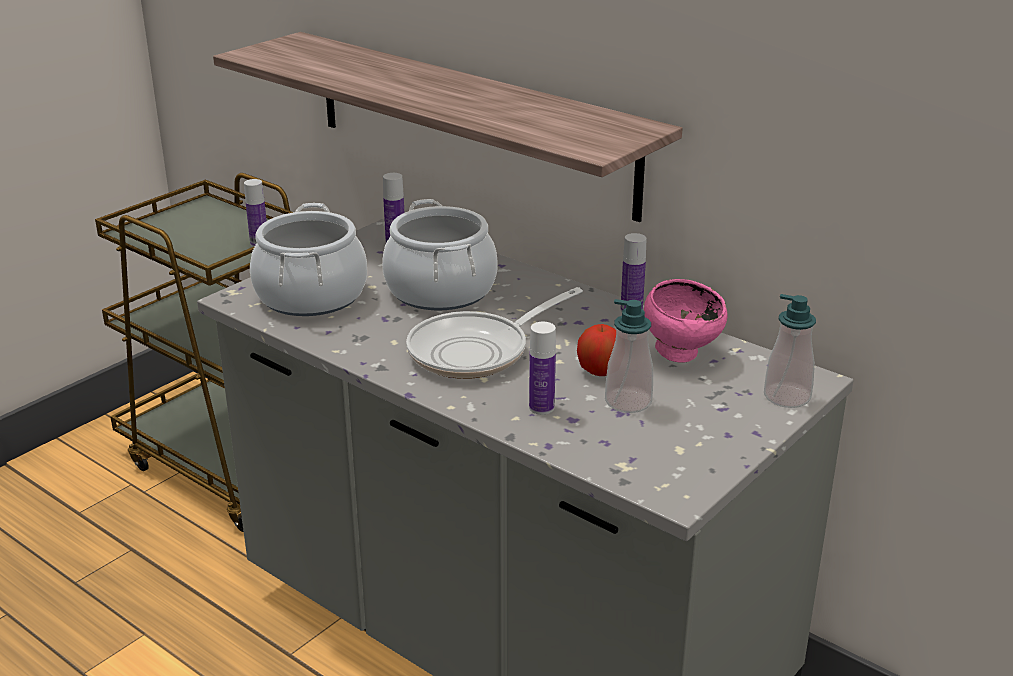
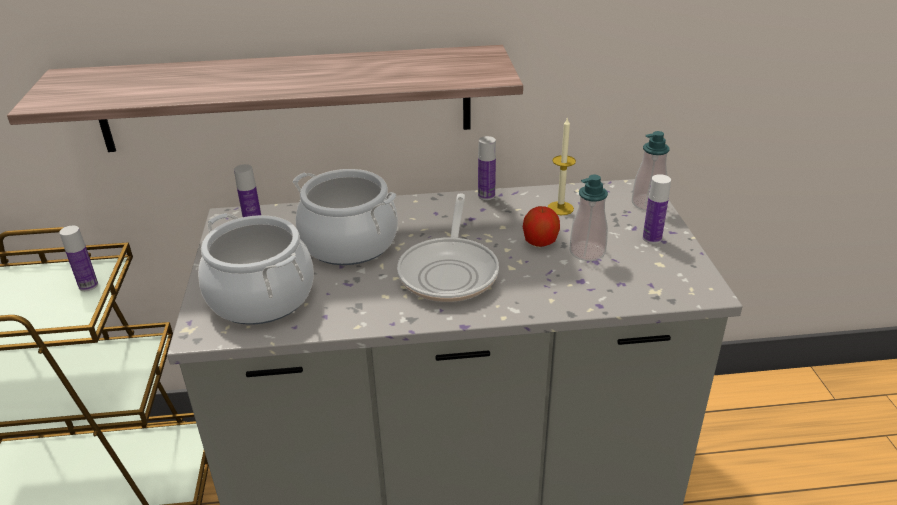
camera: 45 degrees left, 5 degrees up
(541, 408) = (553, 284): bottle -> bottle (652, 238)
(682, 355) = (560, 208): pink bowl -> candle

